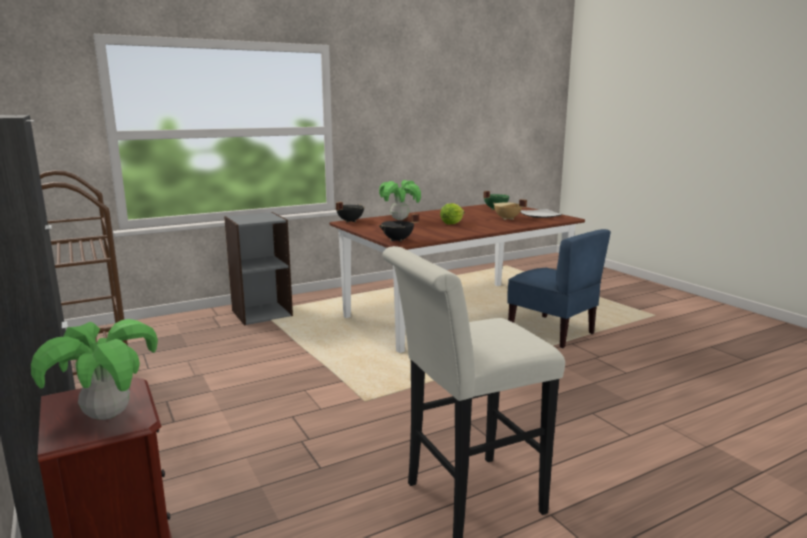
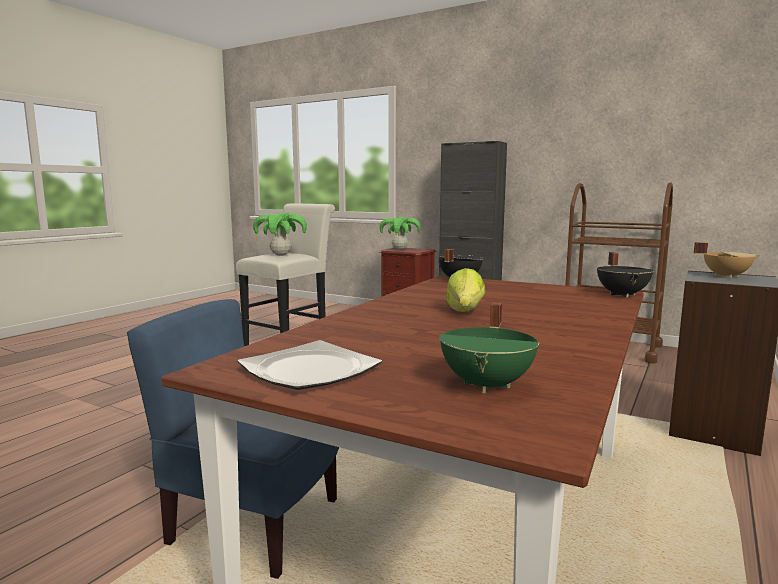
camera: 150 degrees right, 5 degrees down
(400, 219) = (573, 307): potted plant -> potted plant (280, 255)
(507, 219) = (382, 339): beige cooking pot -> beige cooking pot (725, 276)

